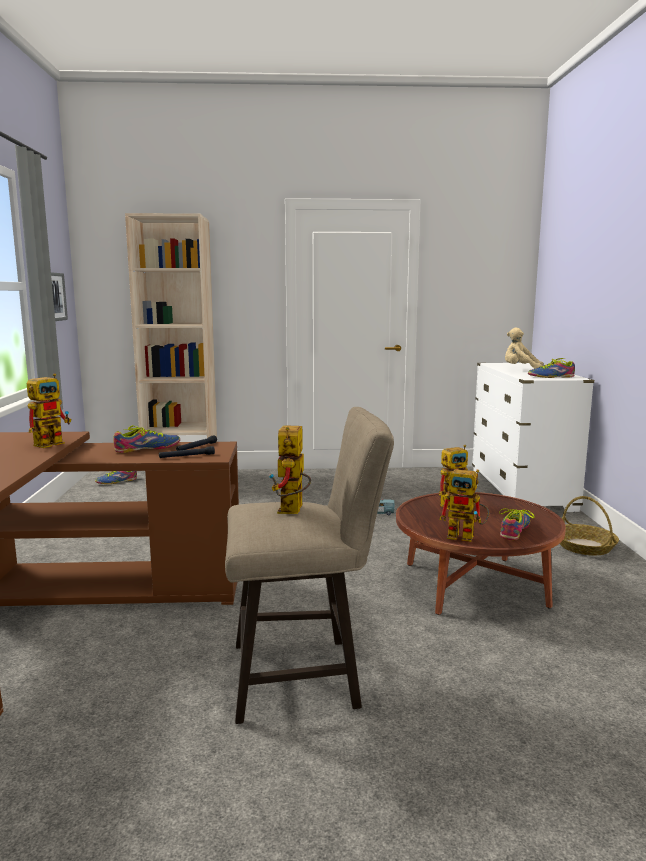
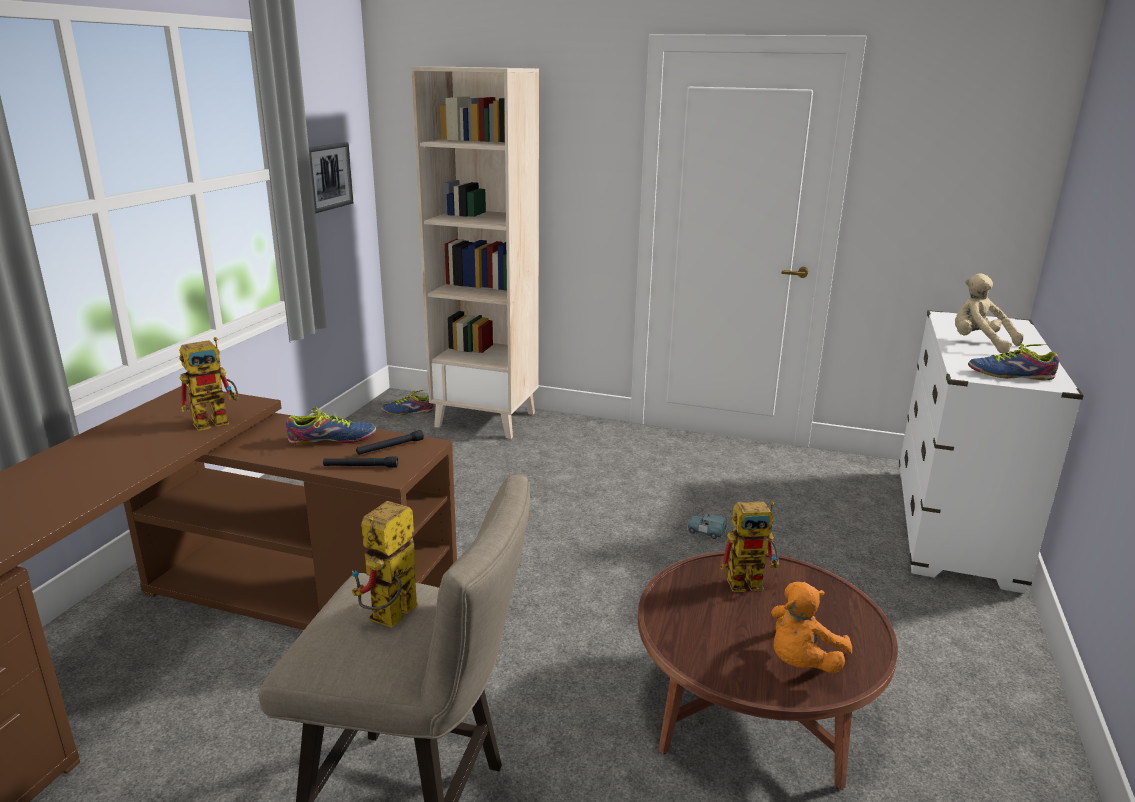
camera: 20 degrees right, 10 degrees up
(467, 537) = (712, 662): toy robot -> none
(514, 529) = (801, 662): shoe -> orange plush toy
(584, 546) = (984, 671): basket -> none

